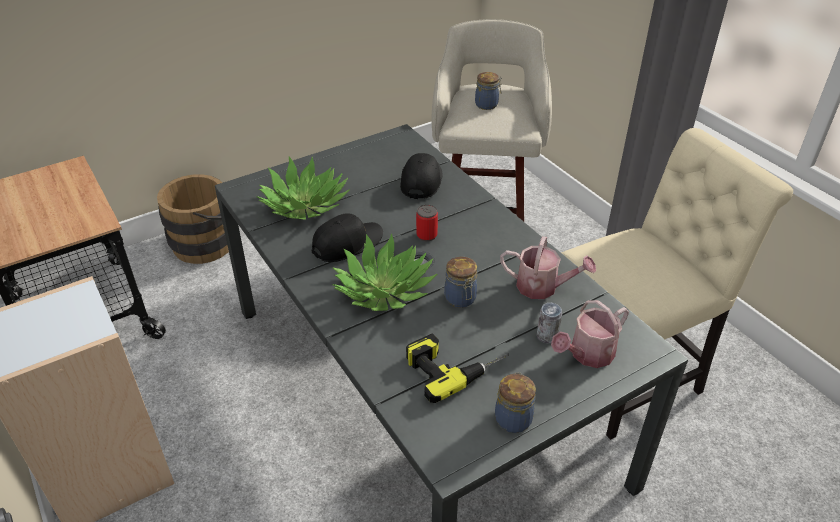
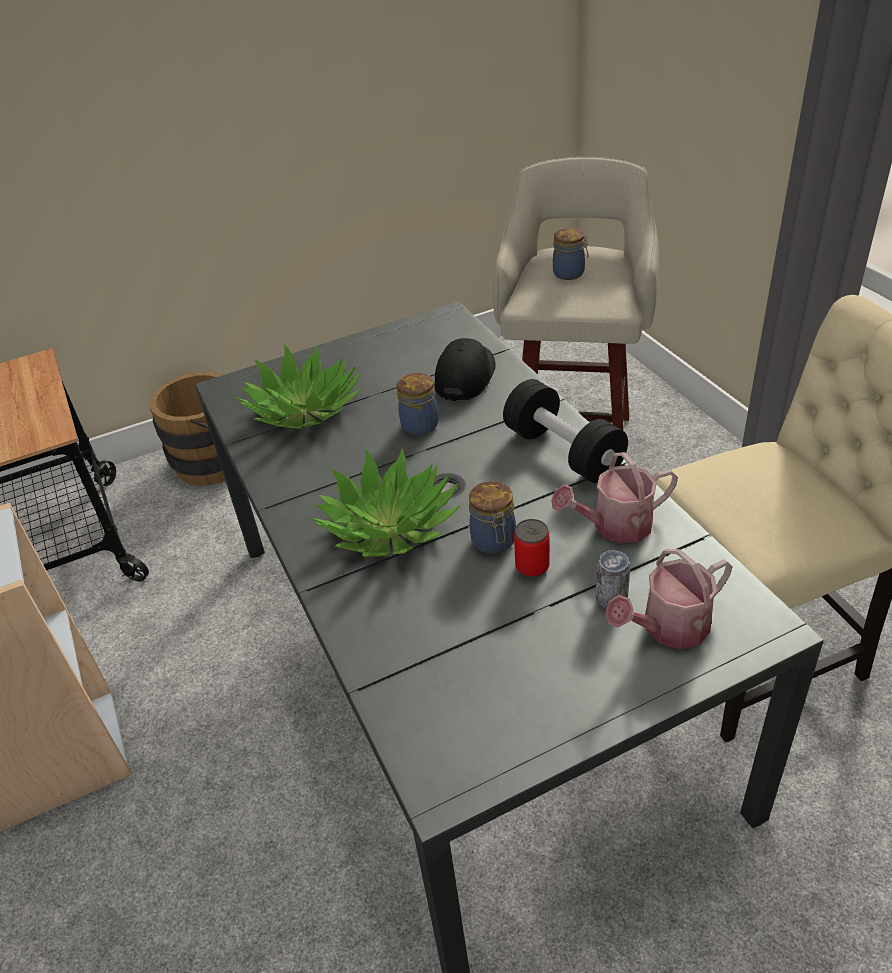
camera: 10 degrees right, 0 degrees up
(347, 243) = (351, 462): black cap -> none
(426, 235) = (460, 451): can -> can (532, 566)
(454, 364) = (470, 637): power drill -> none
(500, 236) = (563, 452): none -> black dumbbell
(513, 418) = (544, 721): jar -> jar (420, 424)
(543, 287) = (614, 526): watering can -> watering can turned 135 degrees clockwise

